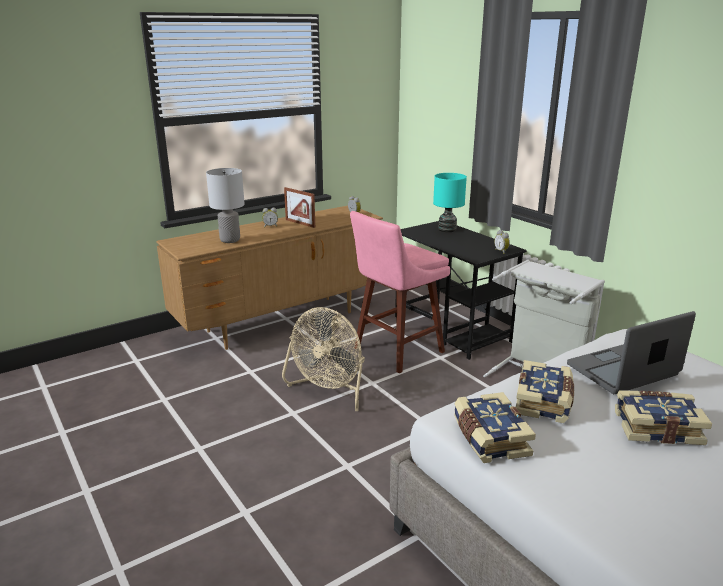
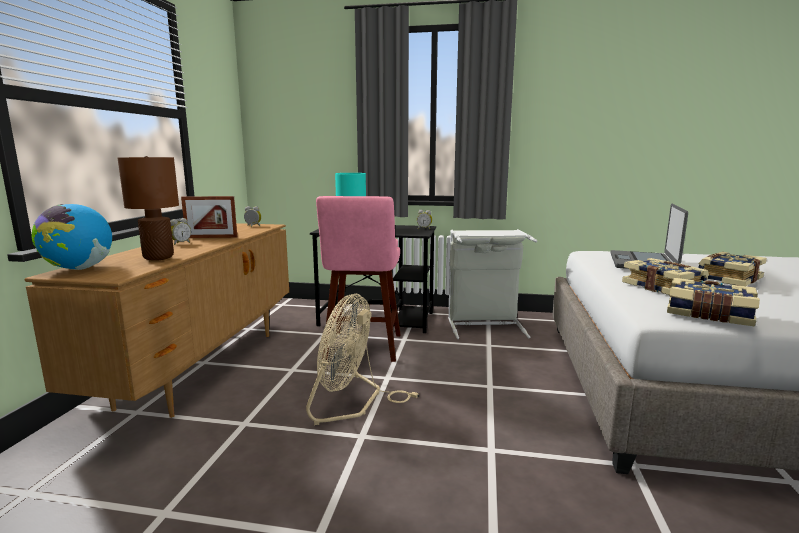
camera: 45 degrees left, 10 degrees down
(185, 239) = (79, 269): none -> globe
(230, 241) = (159, 259): grey table lamp -> brown table lamp
(329, 389) = (358, 399): beige fan -> beige fan turned 120 degrees clockwise

